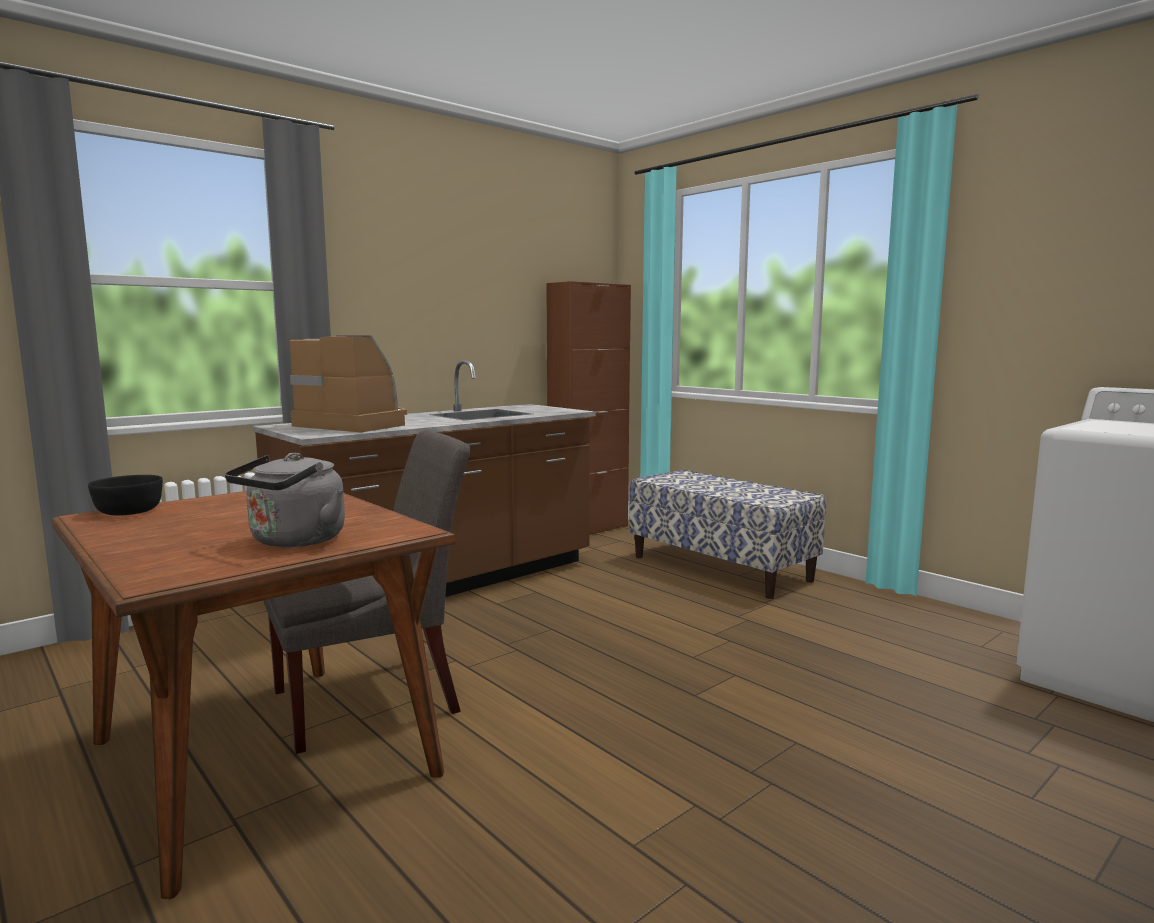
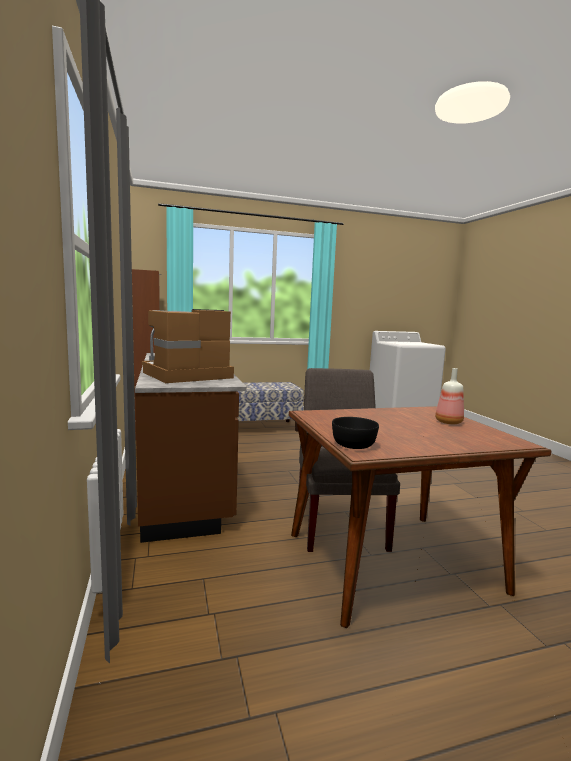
camera: 65 degrees left, 0 degrees up
(294, 541) = (448, 422): grey kettle -> bottle

